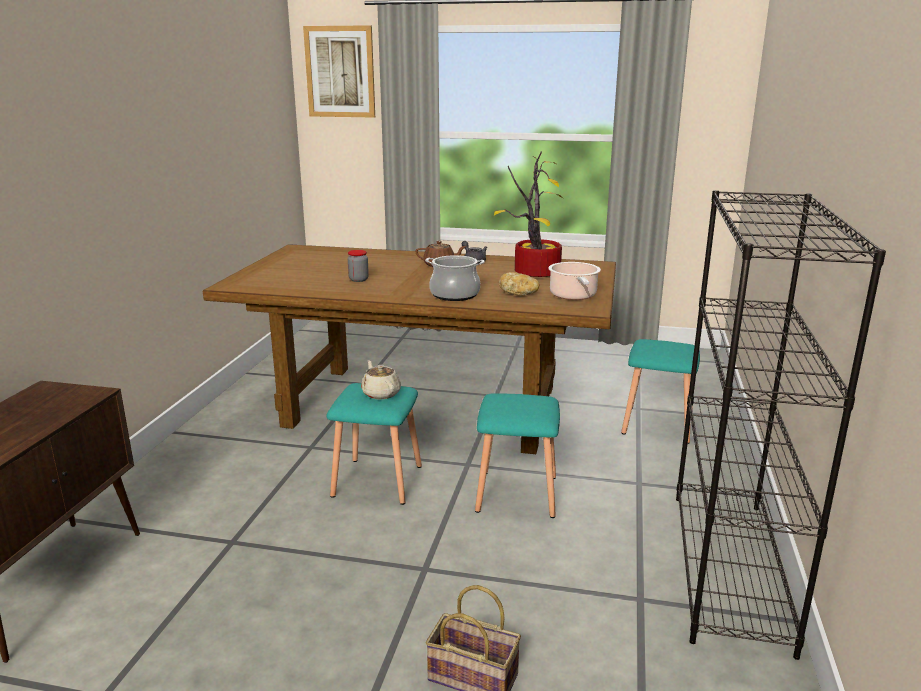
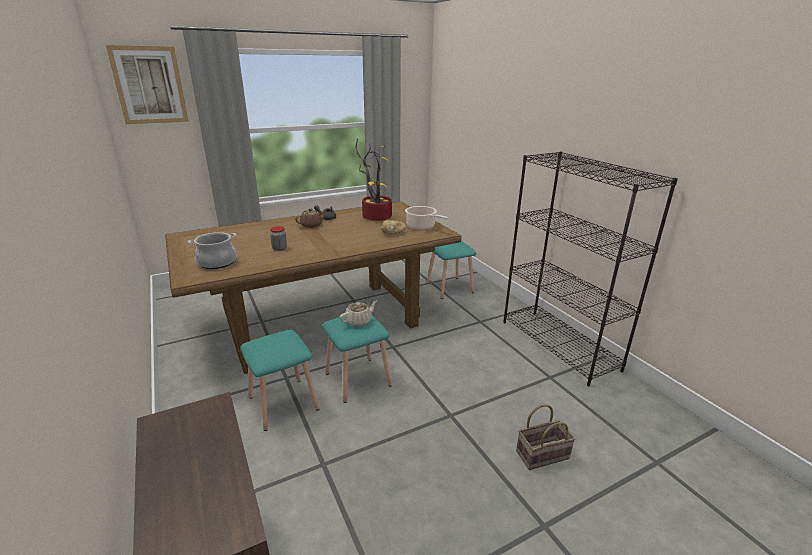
camera: 40 degrees left, 5 degrees up
(381, 393) = (359, 321): beige teapot -> beige teapot turned 120 degrees clockwise
(454, 295) = (360, 243): cooking pot -> cooking pot (217, 263)
(515, 494) = (437, 352): turquoise stool -> turquoise stool (282, 404)

